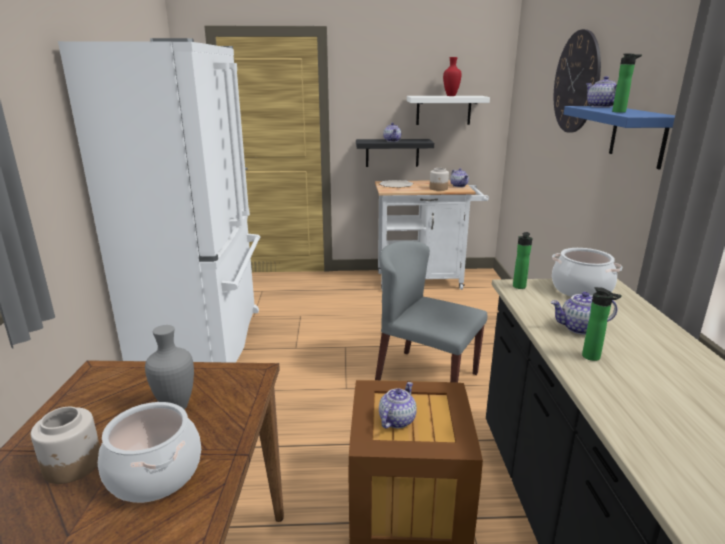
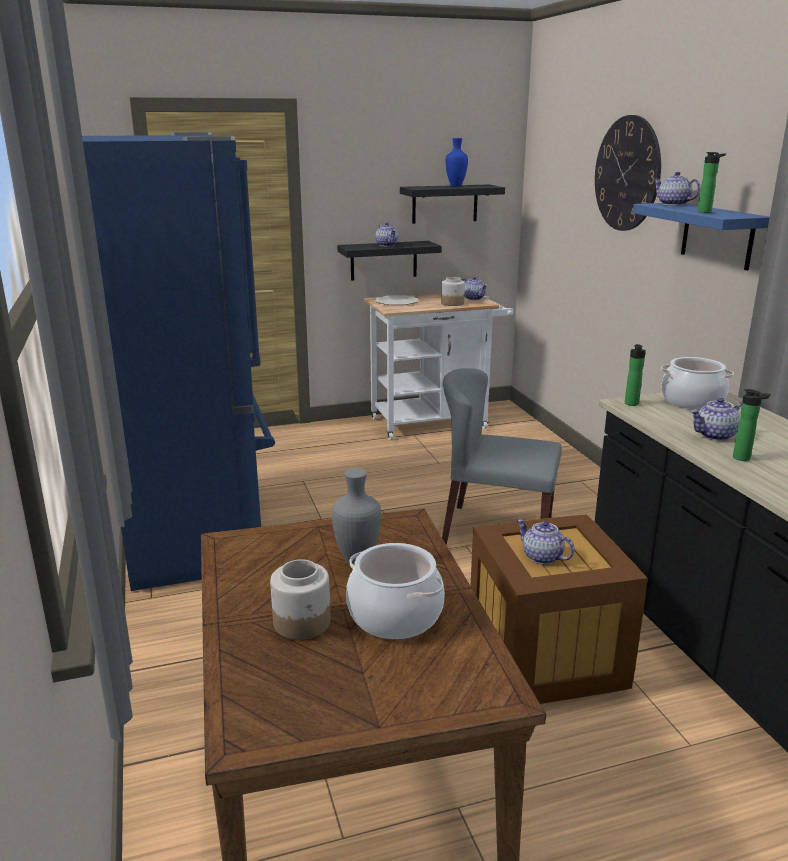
camera: 15 degrees left, 0 degrees up
(206, 343) = (199, 528): white fridge -> blue fridge
(396, 420) = (542, 557): teapot -> teapot turned 60 degrees counterclockwise
(443, 110) = (445, 204): white shelf -> black shelf
(450, 96) = (455, 186): red vase -> blue vase

